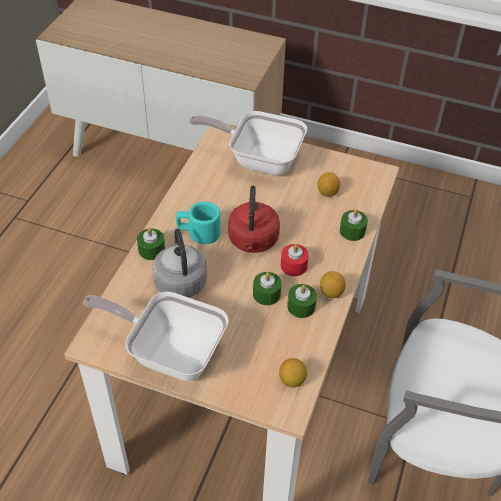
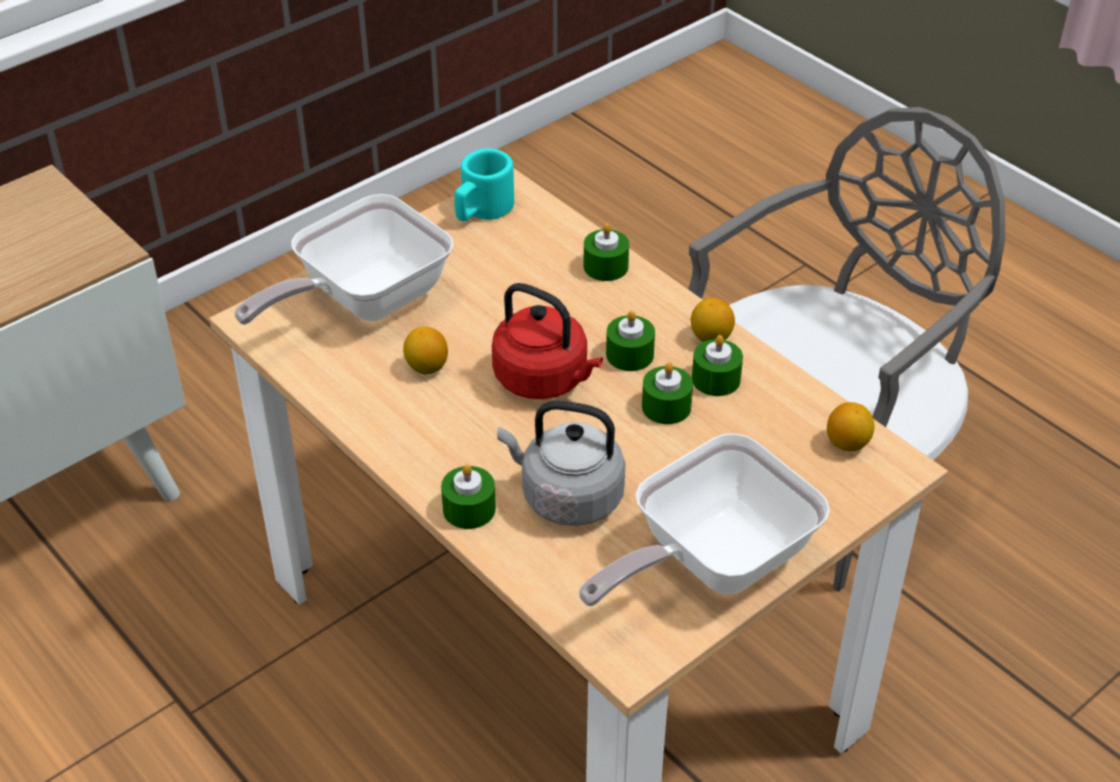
camera: 60 degrees left, 5 degrees down
(198, 232) = (475, 436): turquoise mug -> turquoise mug (481, 210)
(294, 265) = (629, 354): red candle -> green candle
(327, 193) = (505, 258): lemon -> lemon (426, 367)

